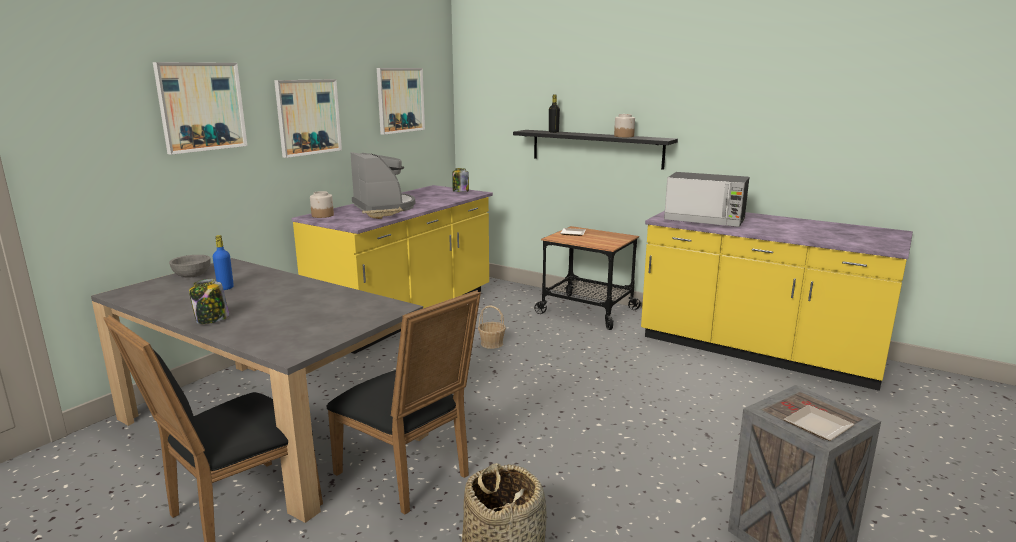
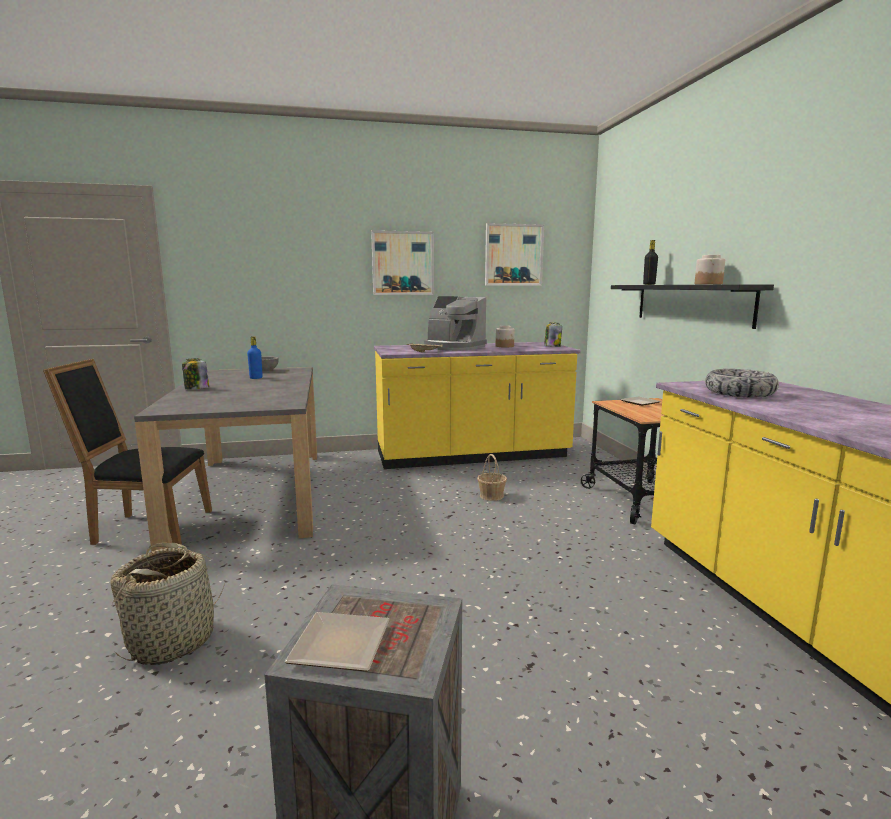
camera: 45 degrees right, 5 degrees down
(201, 106) = (303, 248): picture -> none
(323, 215) = (395, 346): jar -> jar (505, 346)
(384, 207) = (453, 347): coffee machine -> coffee machine turned 105 degrees clockwise
(409, 475) = (247, 556): black chair -> none
(705, 220) = (739, 393): microwave -> bowl

